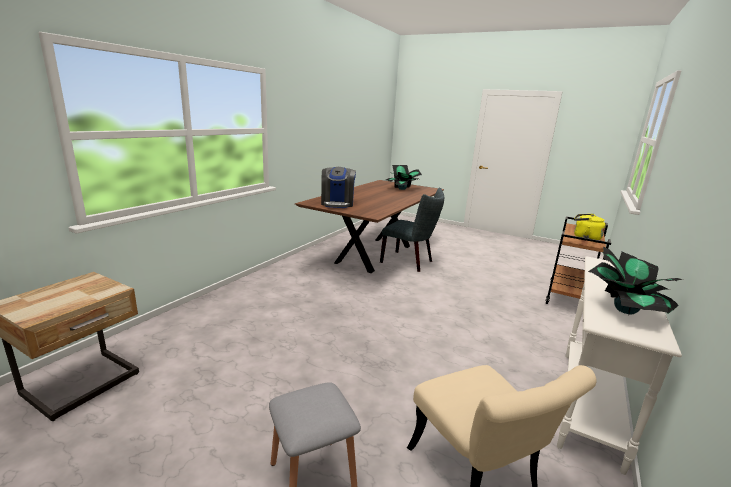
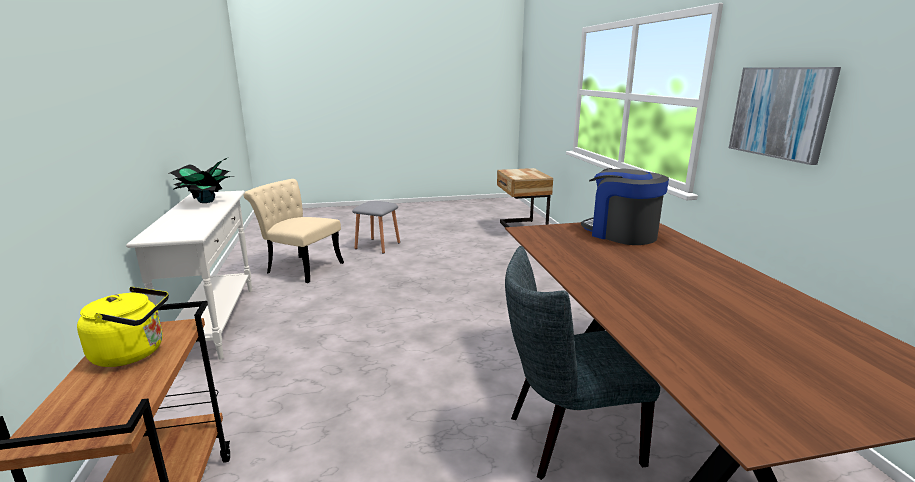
camera: 140 degrees right, 0 degrees up
(302, 130) = (780, 112): none -> picture
(402, 189) = (761, 353): potted plant -> none

